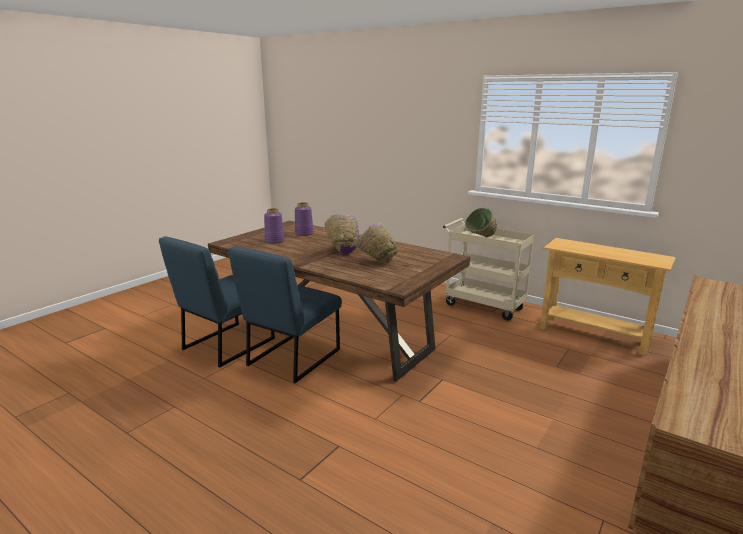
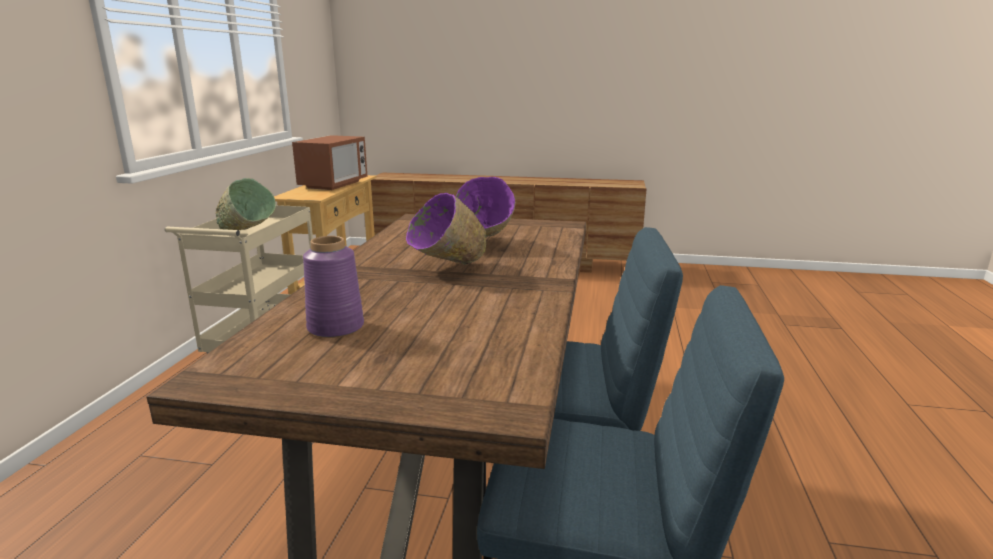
camera: 115 degrees left, 0 degrees up
(275, 241) = (432, 341): purple vase -> none
(610, 253) = (334, 185): none -> microwave

